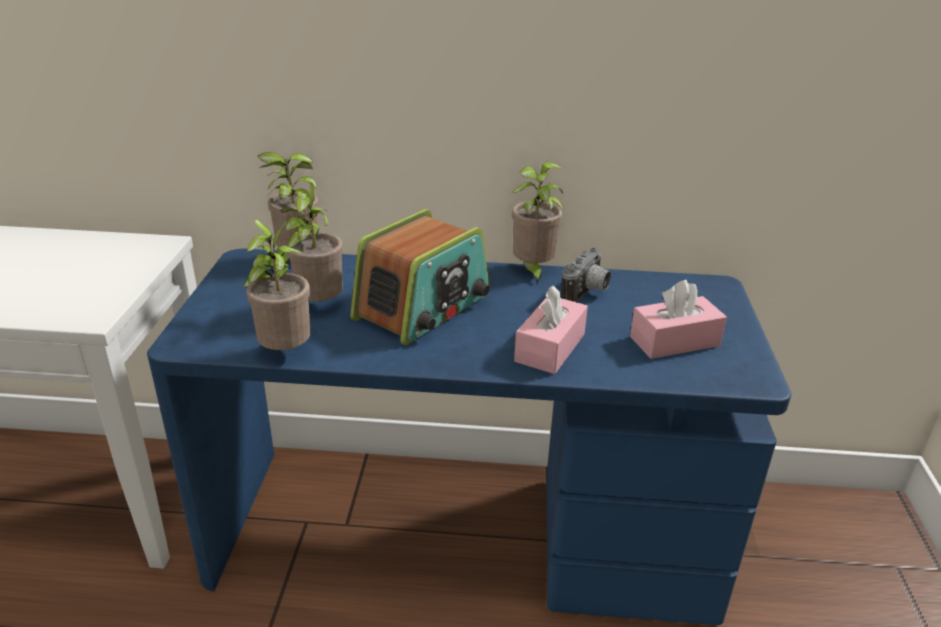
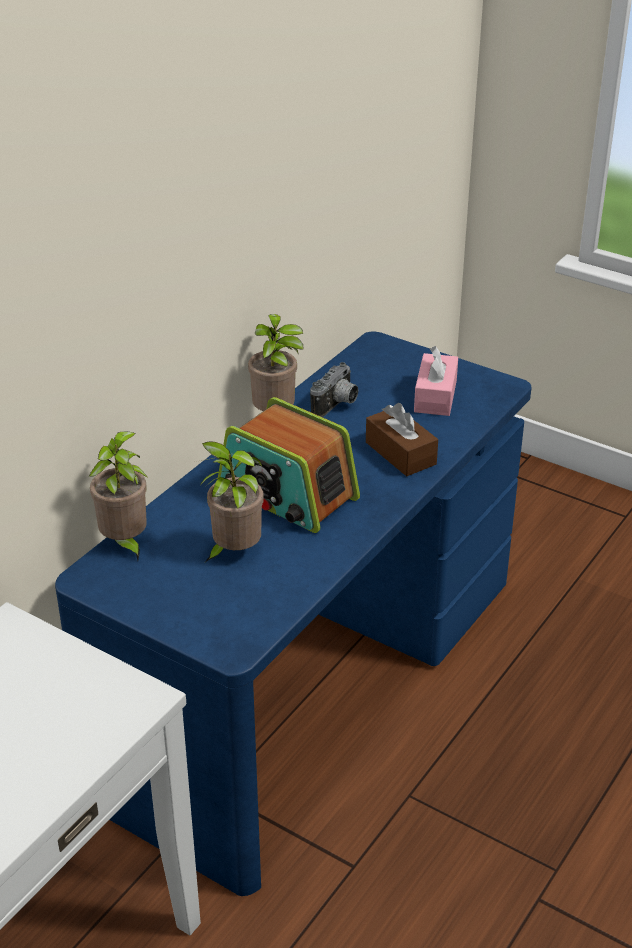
camera: 60 degrees left, 5 degrees up
(285, 352) = (300, 589): potted plant -> none
(423, 307) = (287, 494): radio -> radio turned 150 degrees clockwise
(550, 348) = (400, 453): pink tissue box -> brown tissue box
(587, 294) = (337, 406): camera -> camera turned 60 degrees clockwise

